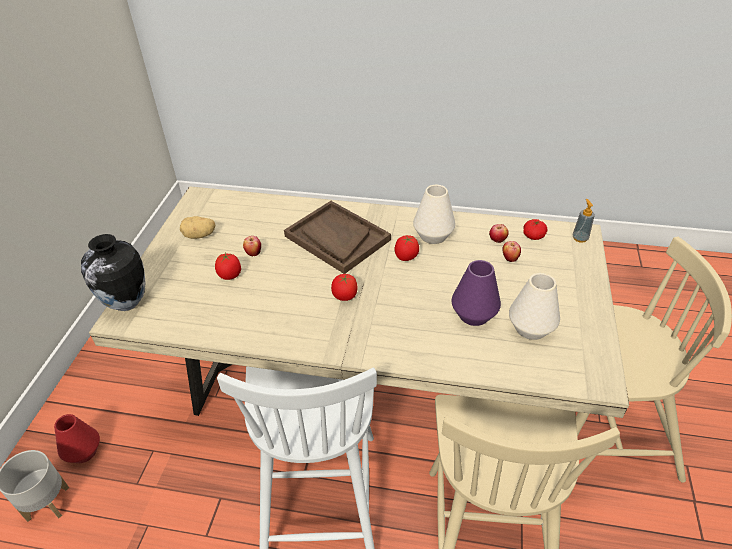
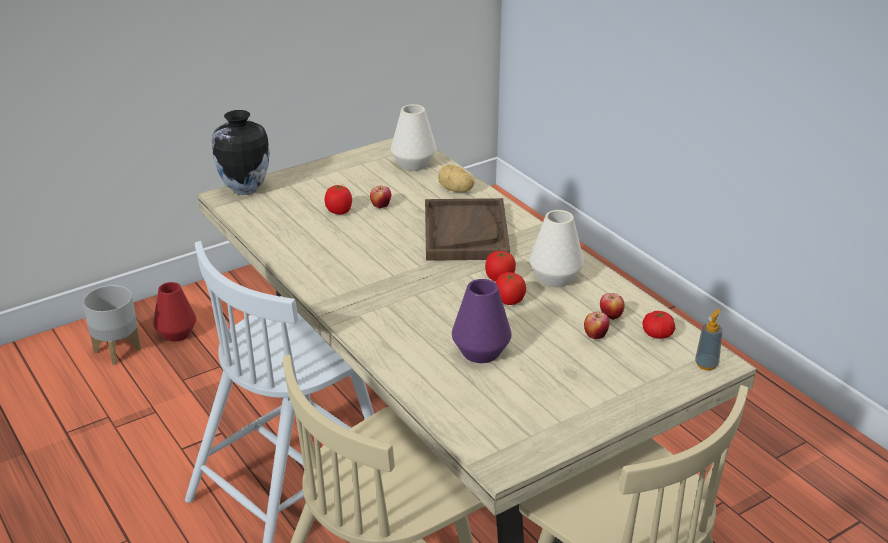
camera: 45 degrees right, 10 degrees down
(199, 236) = (361, 172): potato -> potato (455, 190)
(344, 296) = (399, 275): tomato -> tomato (509, 301)
(531, 328) = (513, 392): white vase -> white vase (414, 164)

